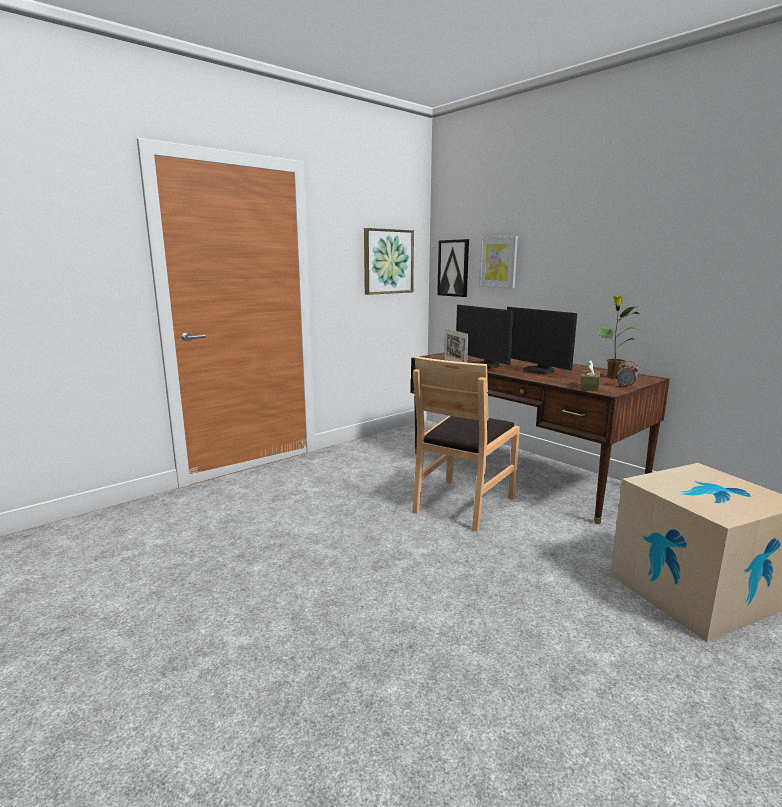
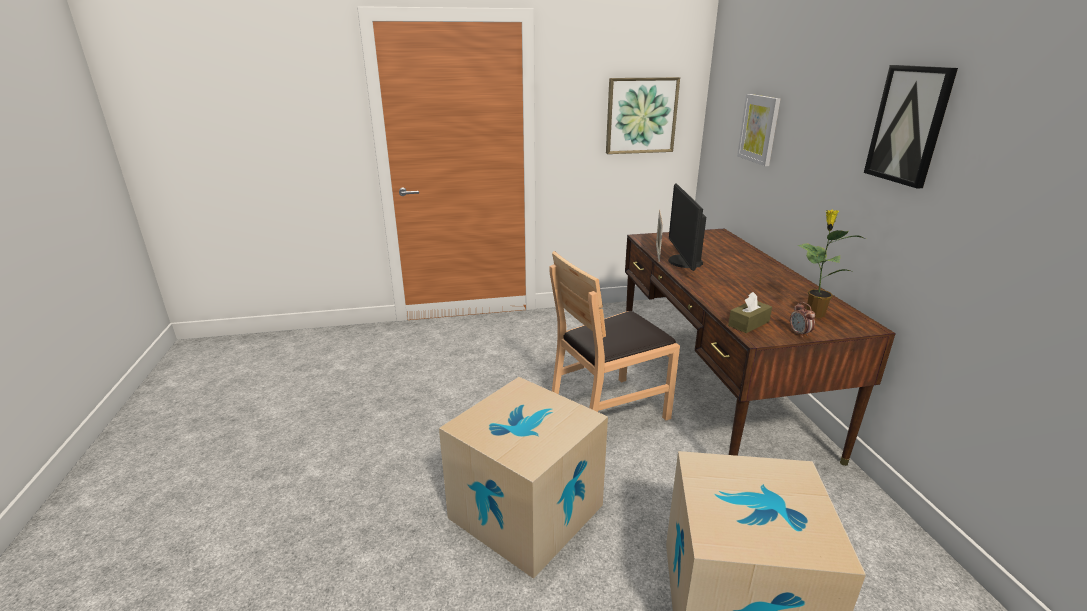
camera: 30 degrees right, 10 degrees up
(453, 268) = (722, 127): picture -> picture (909, 125)
(488, 593) = (526, 511): none -> cardboard box
(537, 371) = (733, 282): monitor -> none

